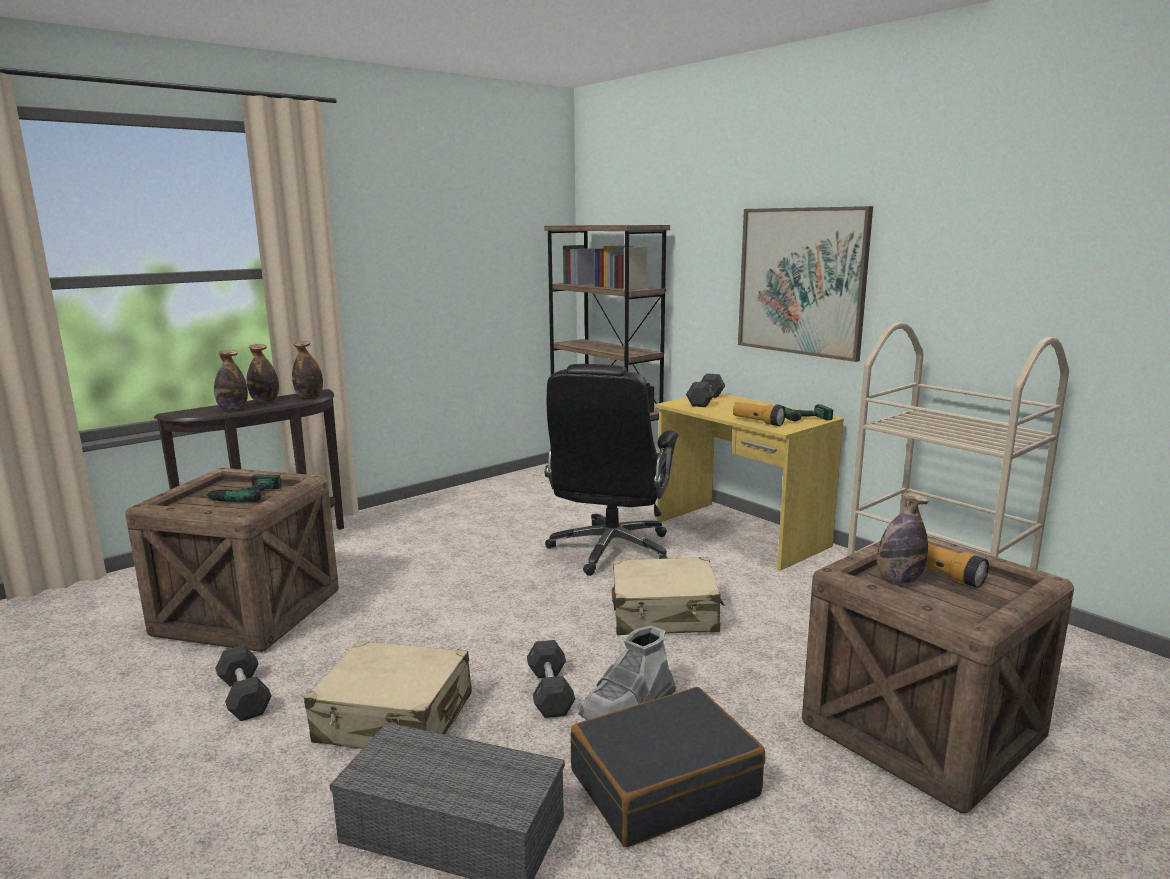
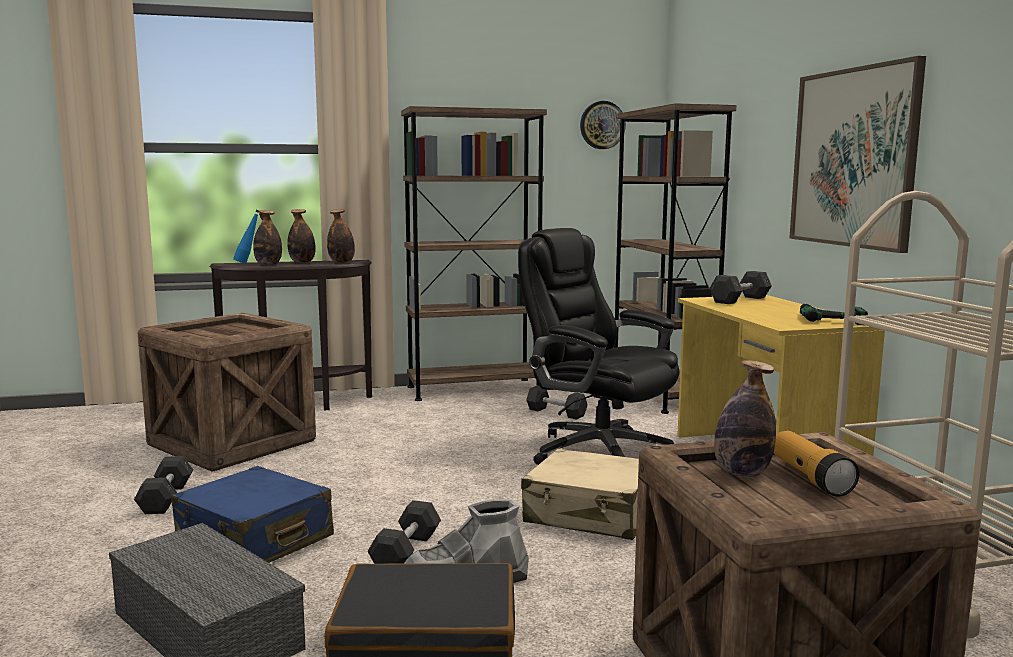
camera: 25 degrees right, 5 degrees down
(203, 409) = (248, 263): none -> blue bottle
(239, 494) = (232, 331): power drill -> none
(395, 719) = (254, 540): beige suitcase -> blue suitcase
(437, 502) = (474, 389): none -> brown bookcase
(525, 235) = (602, 125): none -> wall clock
(537, 515) = (556, 413): none -> grey dumbbell
(610, 550) = (597, 452): black office chair -> black office chair turned 90 degrees clockwise
(758, 422) = (766, 319): flashlight -> none

